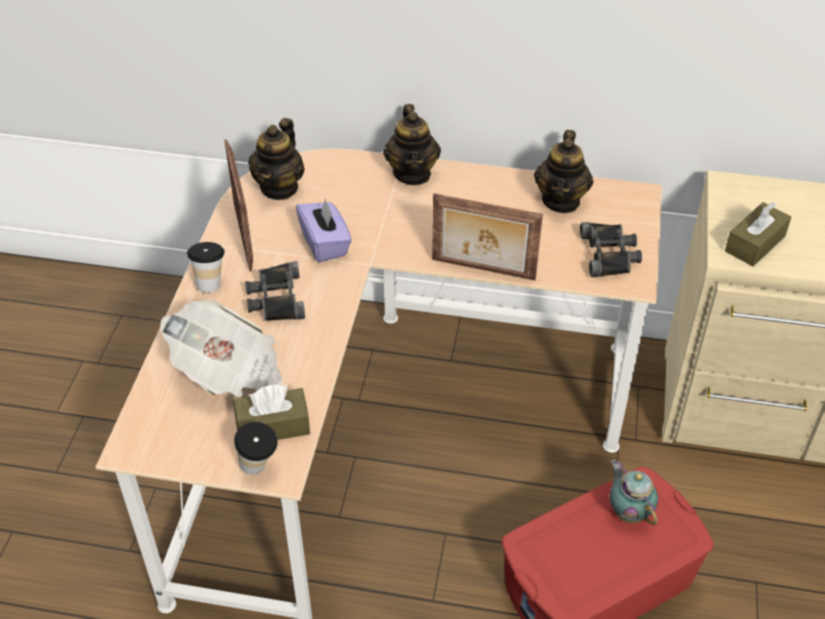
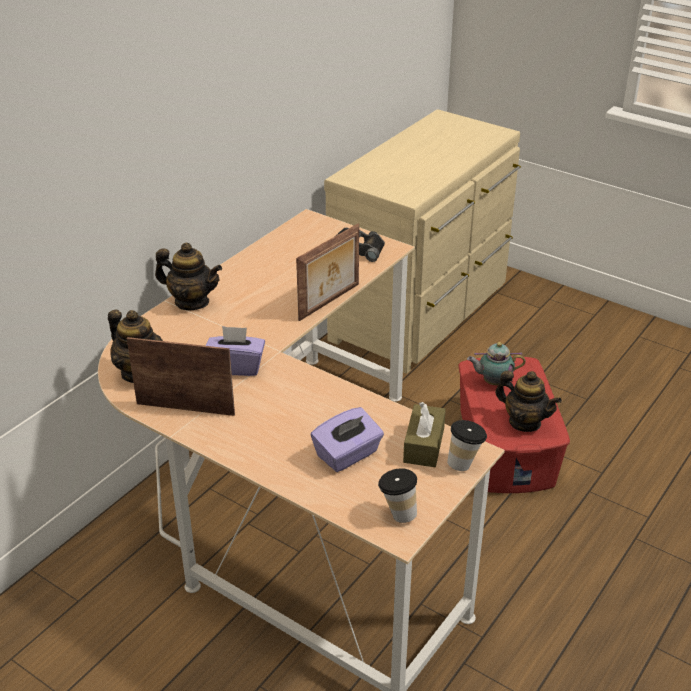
camera: 65 degrees left, 10 degrees down
(210, 282) = (230, 441): cup -> cup (397, 513)
(229, 371) = (347, 455): newspaper -> purple tissue box
(276, 298) = (280, 409): black binoculars -> none
(561, 200) = (286, 249): teapot -> teapot (524, 422)
(755, 244) = (408, 187): brown tissue box -> none

